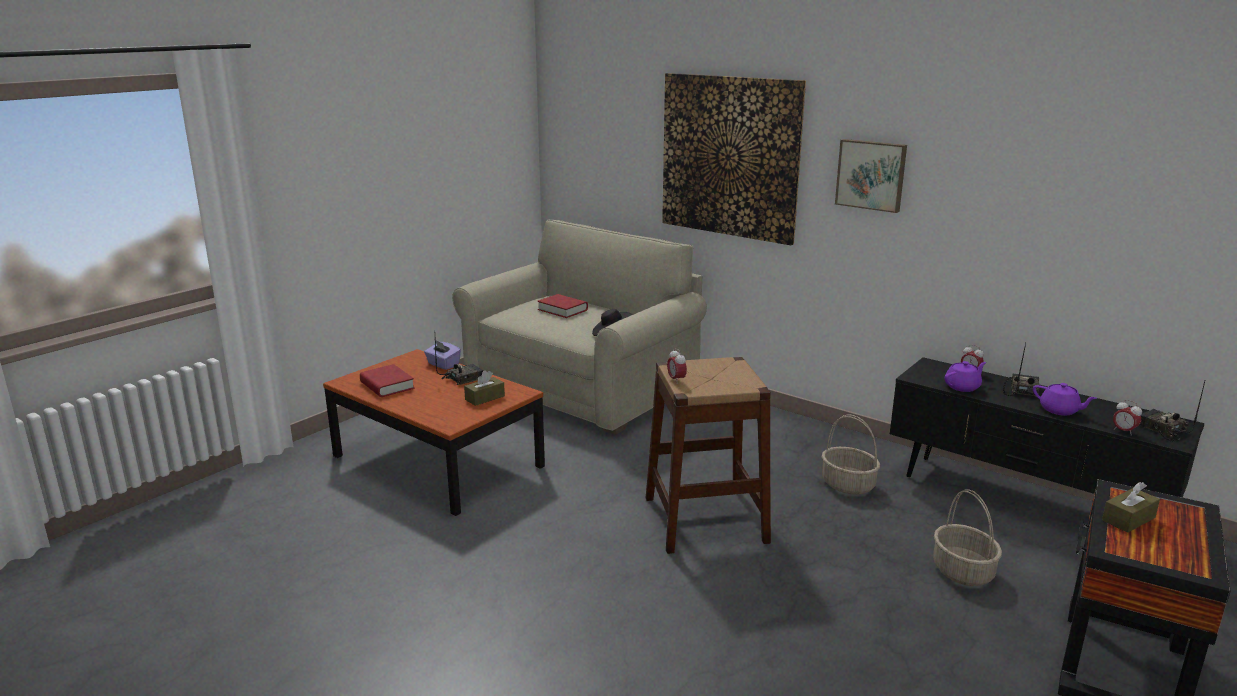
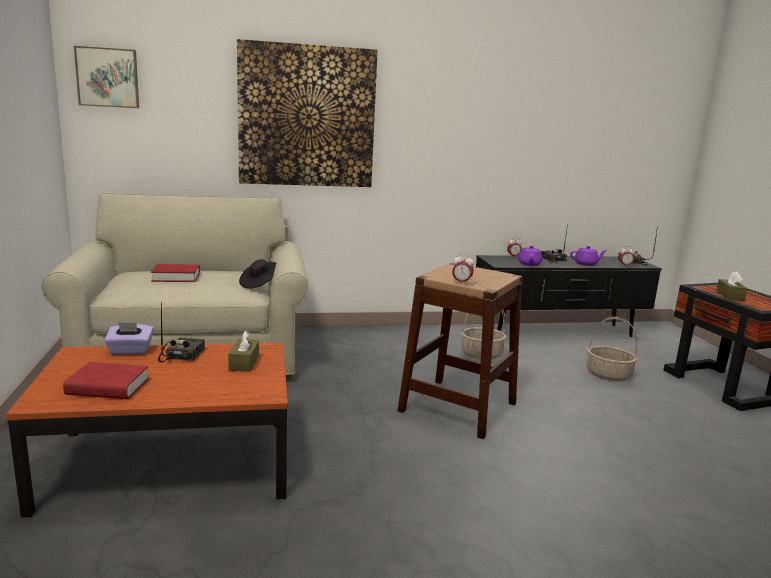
camera: 50 degrees left, 5 degrees down
(871, 175) = (432, 124): picture -> picture (108, 77)

